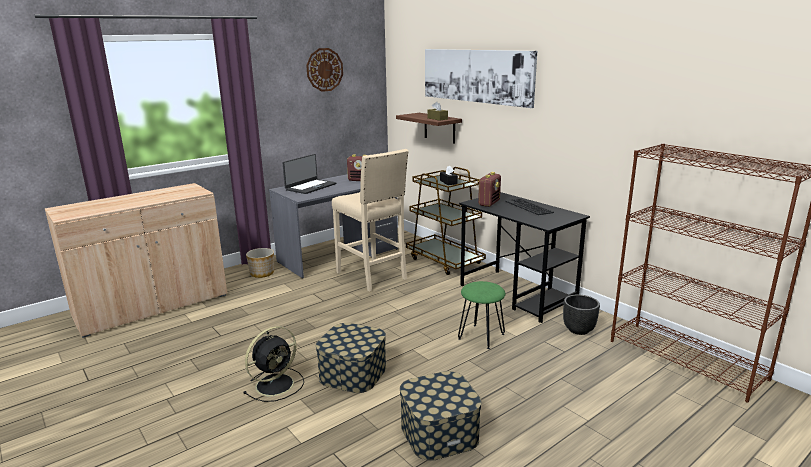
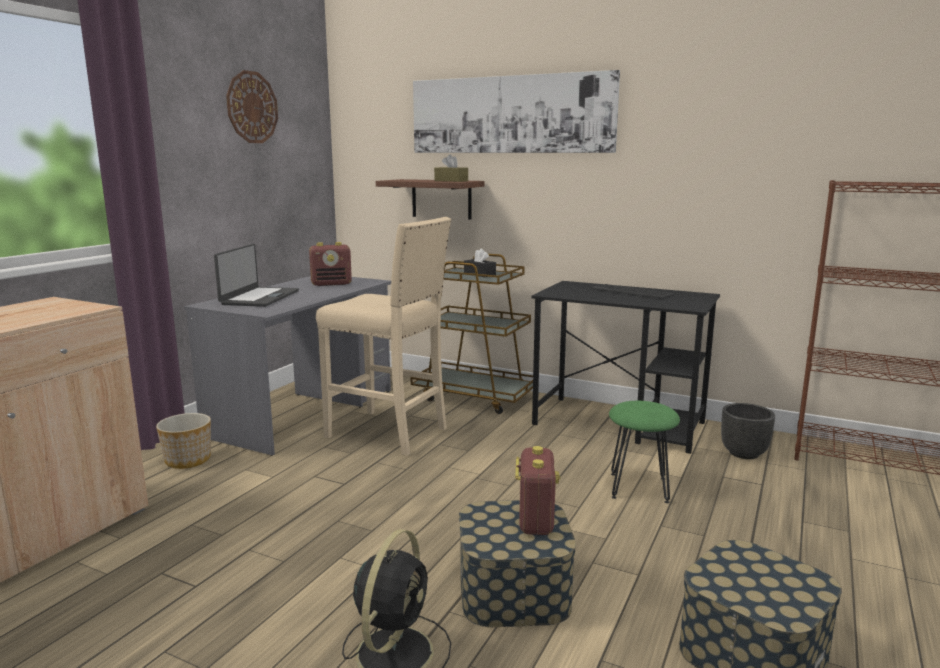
camera: 25 degrees left, 5 degrees down
(489, 203) = (573, 292): radio -> radio (535, 519)

